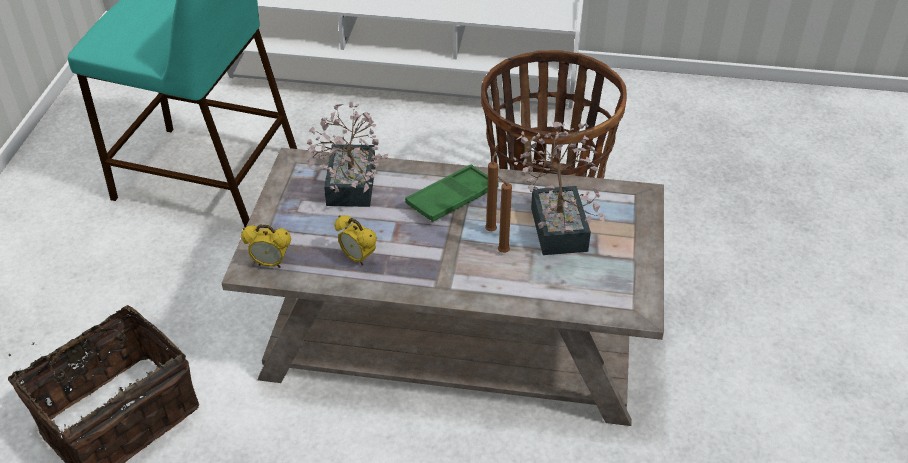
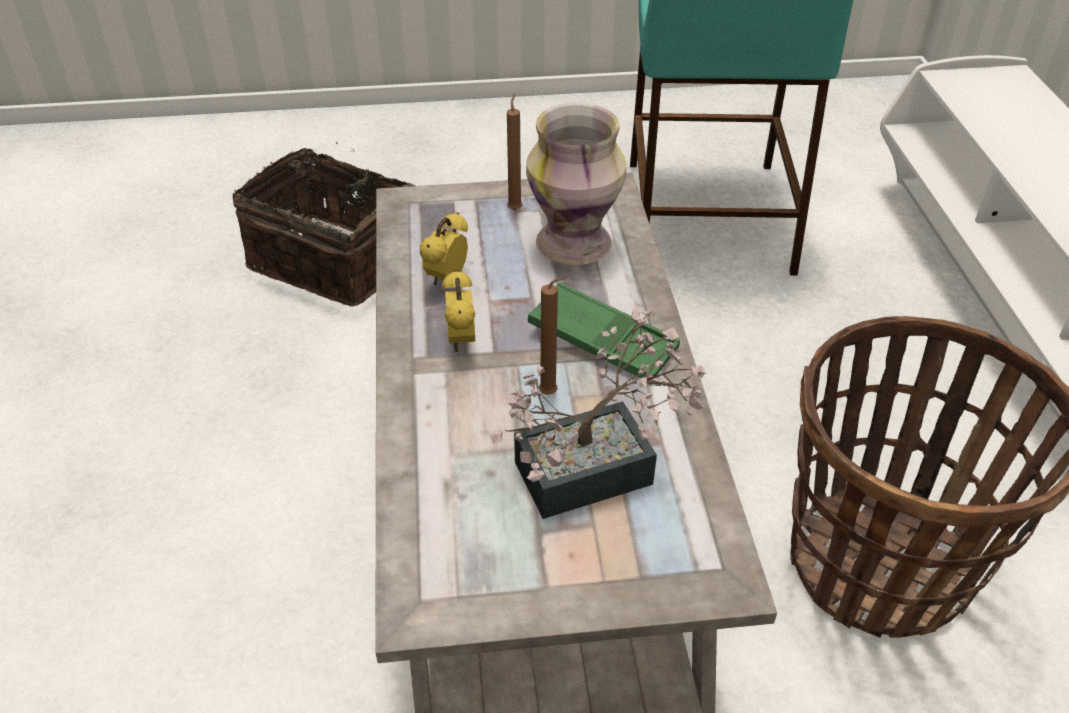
camera: 75 degrees right, 0 degrees up
(270, 263) = (416, 214): alarm clock -> alarm clock (461, 341)
(349, 190) = (575, 243): potted plant -> vase
(501, 251) = (506, 413): brown candle -> brown candle (515, 208)

